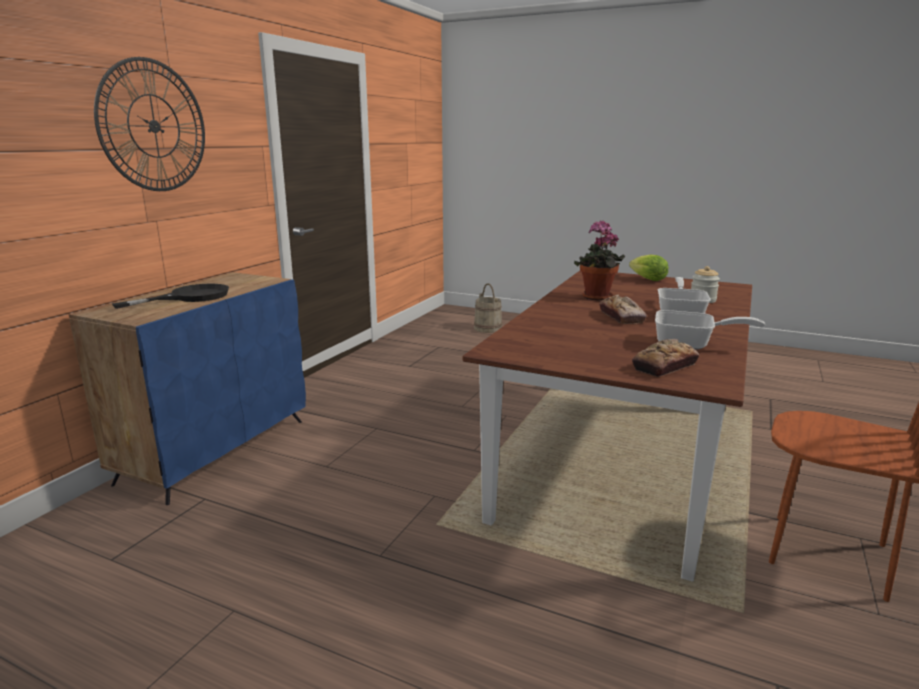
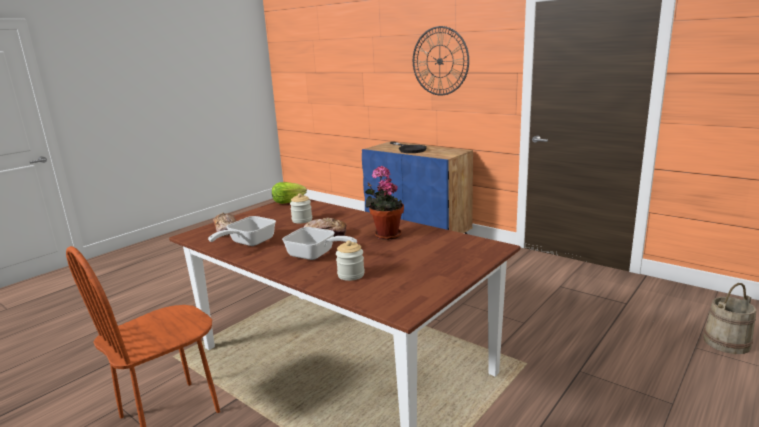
camera: 105 degrees right, 0 degrees up
(583, 332) = (302, 220): none -> jar
(648, 279) = (453, 268): lettuce -> lettuce (288, 202)

